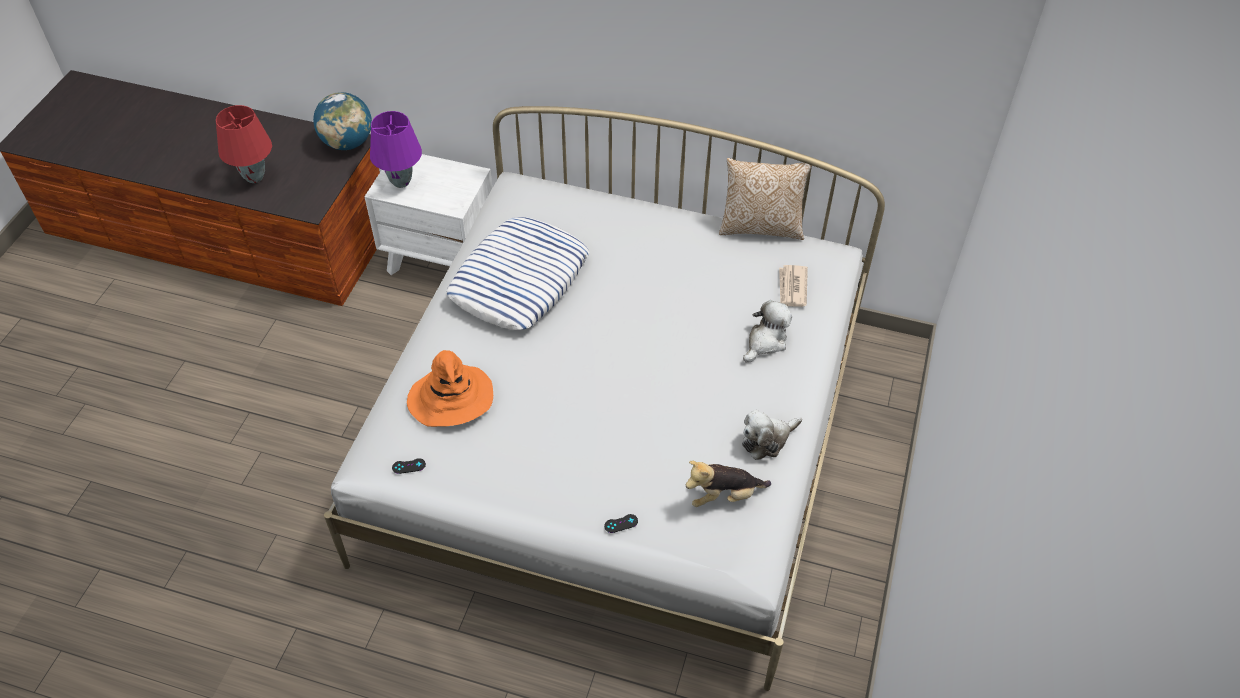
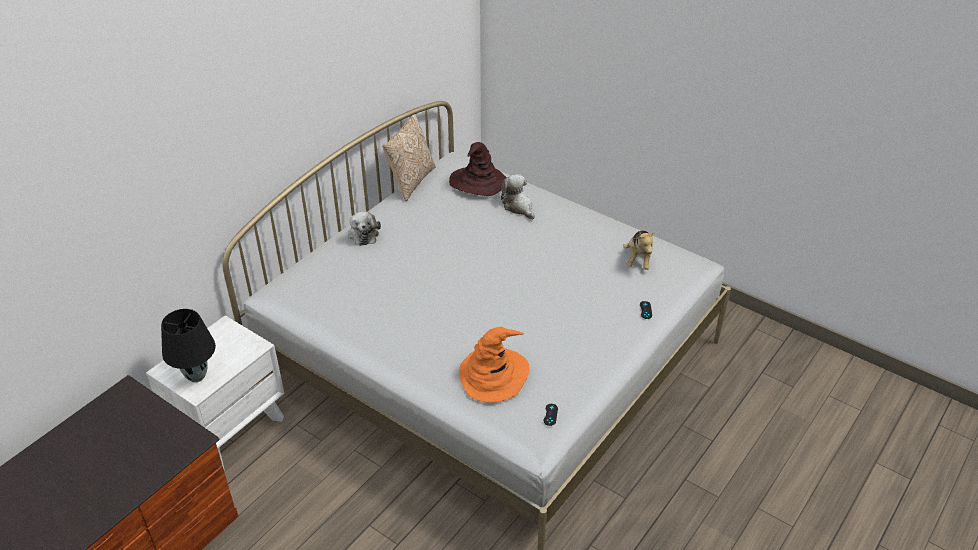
camera: 70 degrees left, 10 degrees down
(254, 178) = (113, 480): red table lamp -> none
(348, 143) = (122, 397): globe -> none
(401, 182) = (197, 375): purple table lamp -> black table lamp
(519, 281) = (389, 311): pillow -> none
(767, 440) = (601, 228): plush toy -> plush toy (363, 234)
(792, 288) = (477, 183): newspaper -> brown hat

